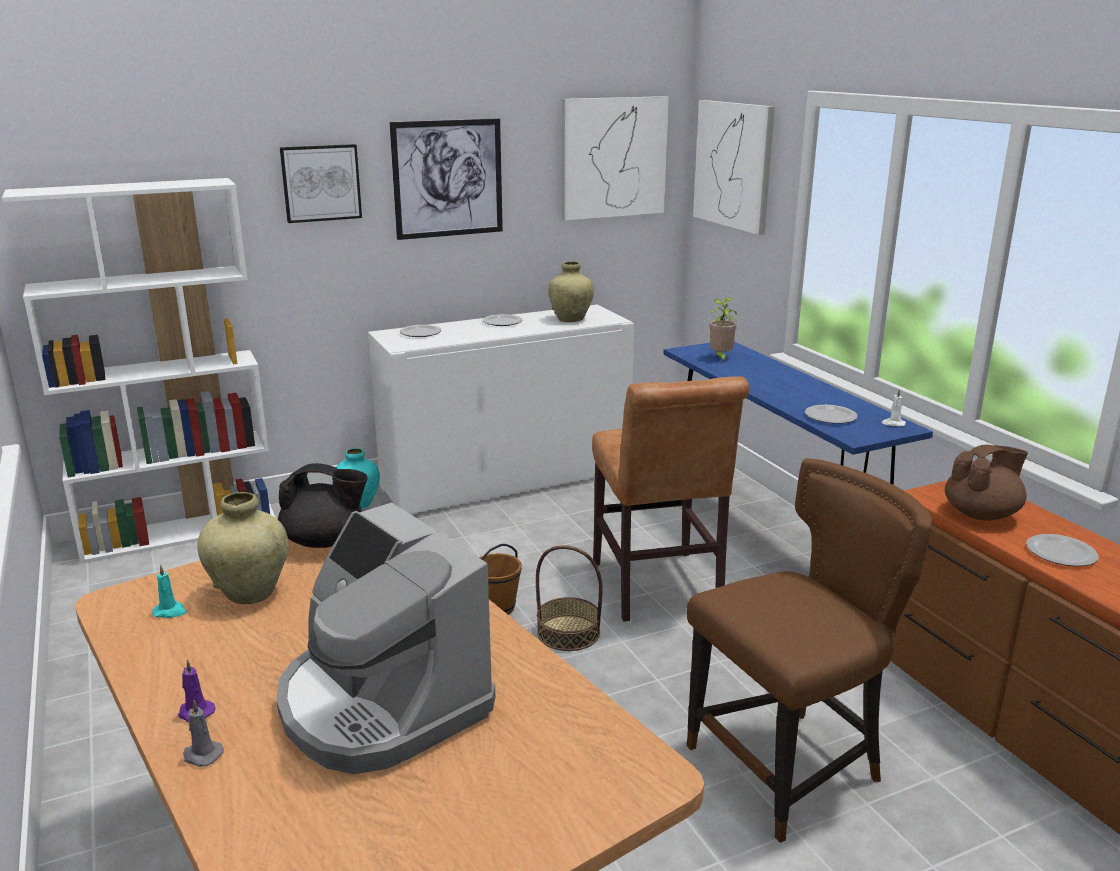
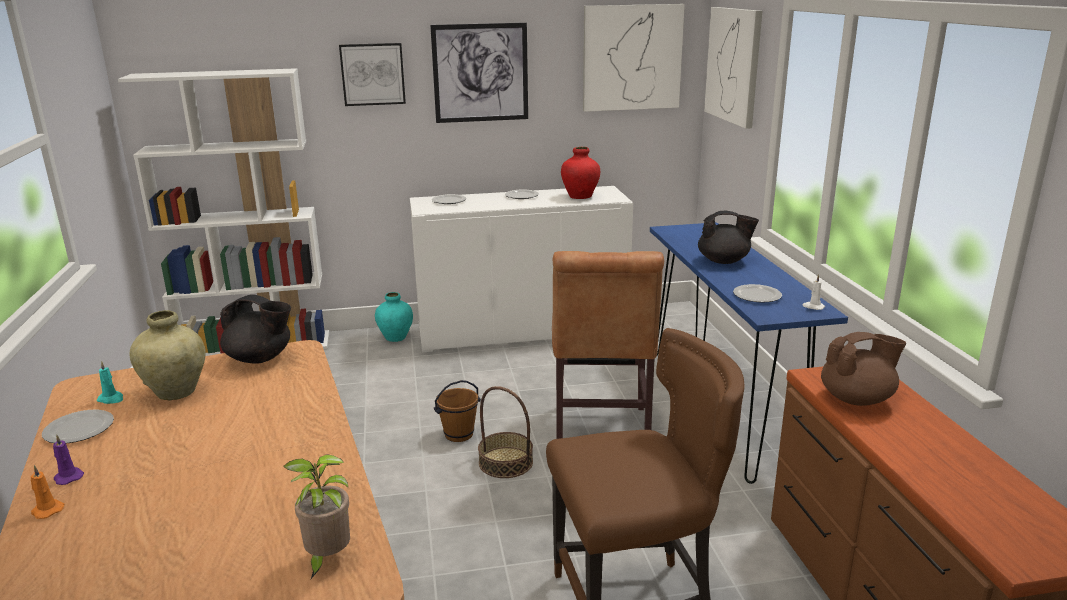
camera: 15 degrees right, 0 degrees up
(202, 755) = (47, 510): grey candle -> orange candle
(381, 704) = (200, 491): coffee machine -> none
(570, 319) = (580, 197): beige vase -> red vase
(720, 358) = (694, 237): potted plant -> potted plant (326, 559)
(770, 382) = (724, 261): none -> black teapot
(1060, 552) = (913, 444): plate -> plate (80, 429)

